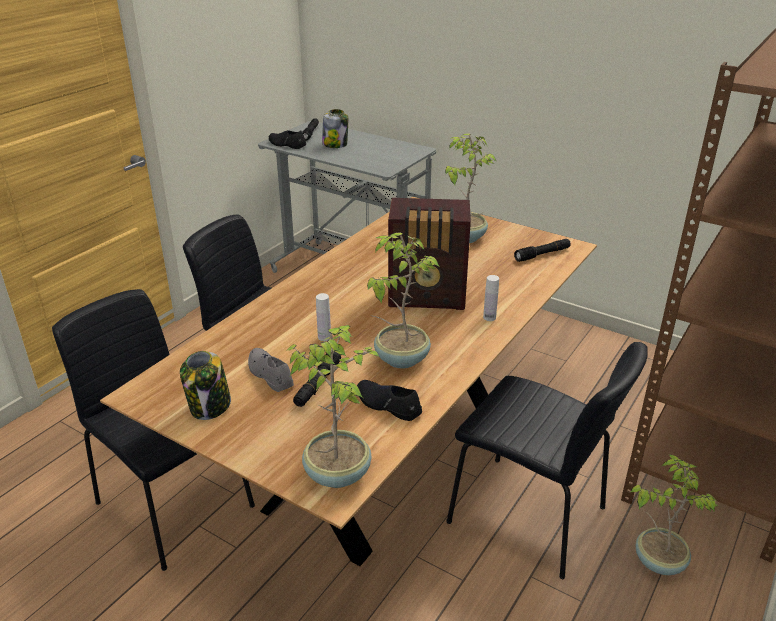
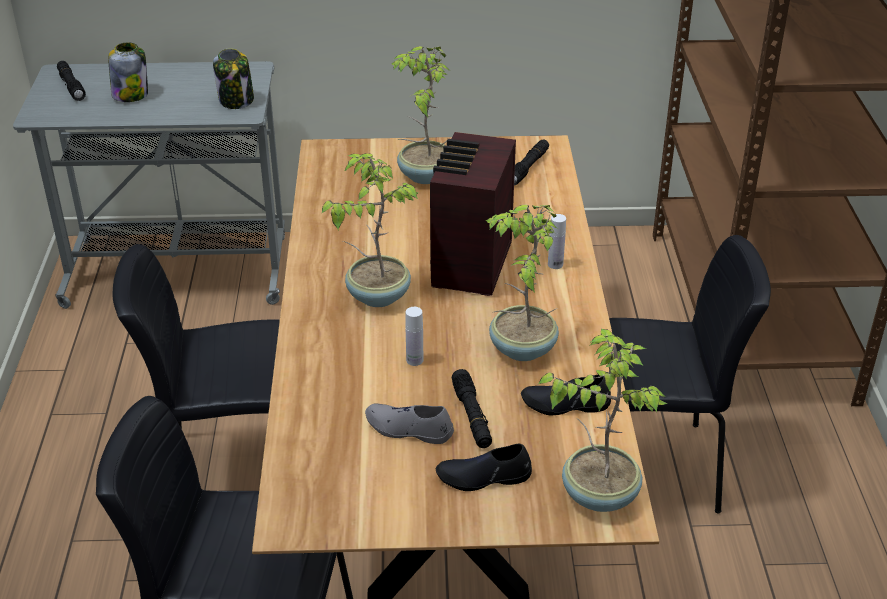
camera: 35 degrees left, 5 degrees up
(210, 406) = (390, 495): jar -> jar (236, 100)
(287, 144) = (60, 115): black shoe -> black shoe (483, 477)
(429, 297) = (469, 265): radio -> radio turned 135 degrees clockwise
(658, 561) = (780, 452): potted plant -> potted plant (377, 295)

